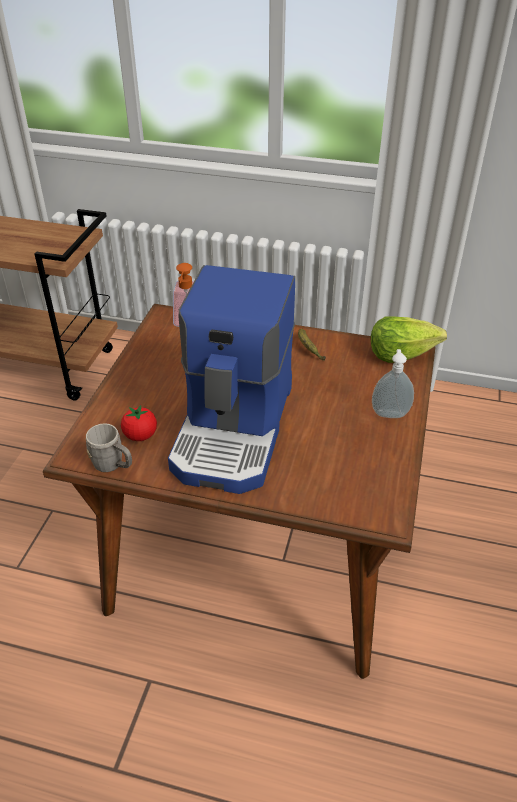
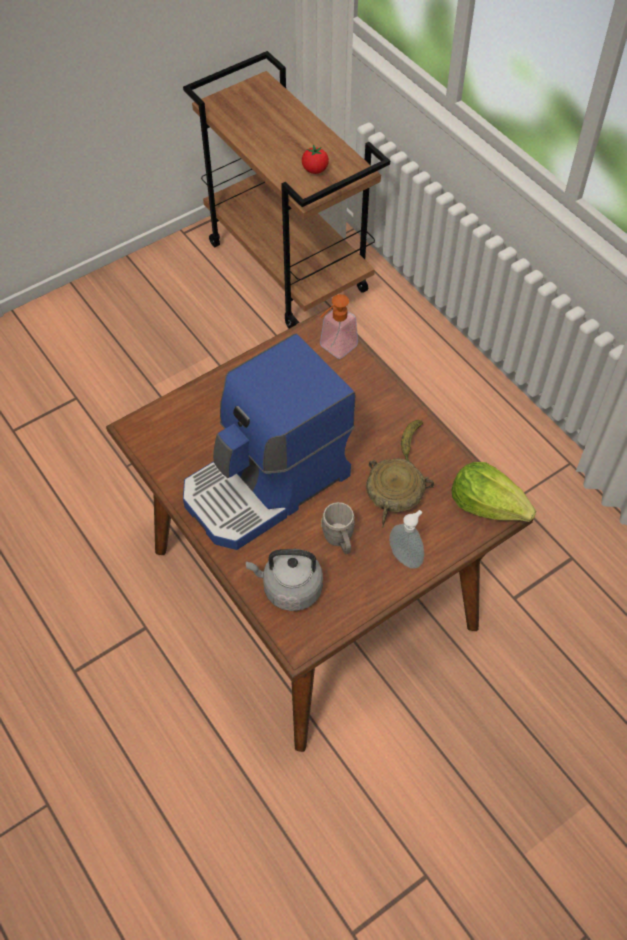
camera: 40 degrees right, 15 degrees up
(113, 465) = (153, 456): grey mug -> grey mug (340, 540)
(140, 435) = (194, 442): tomato -> tomato (315, 170)
(334, 382) = (394, 494): none -> beige bowl
(334, 485) = (289, 588): none -> grey kettle

